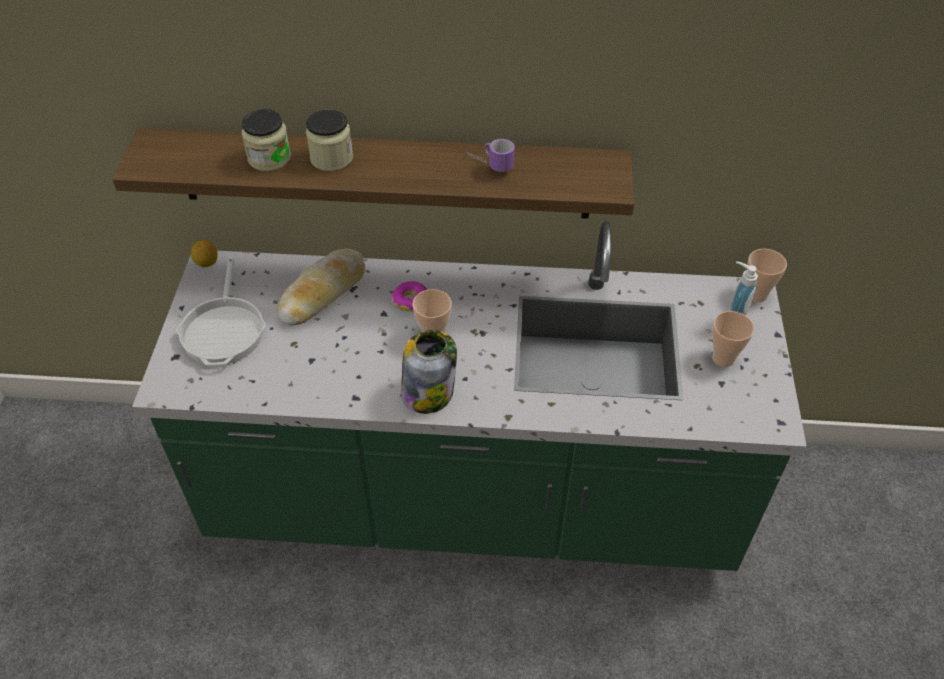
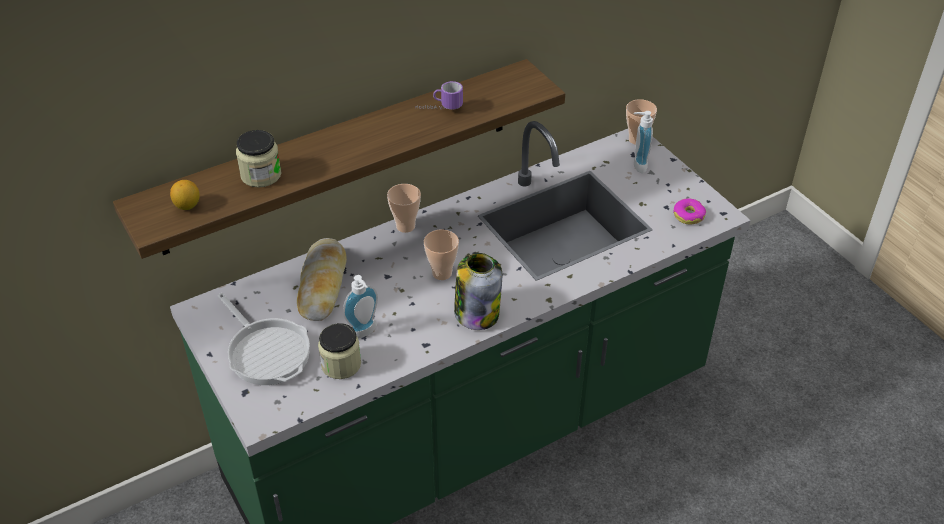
camera: 35 degrees left, 5 degrees down
(207, 263) = (195, 310): lemon -> lemon (187, 206)
(315, 357) = (365, 333): none -> soap dispenser
(331, 158) = (313, 154): jar -> jar (341, 364)
(410, 300) = (399, 257): donut -> donut (688, 215)
(723, 358) = (653, 191): cup -> cup (405, 226)

